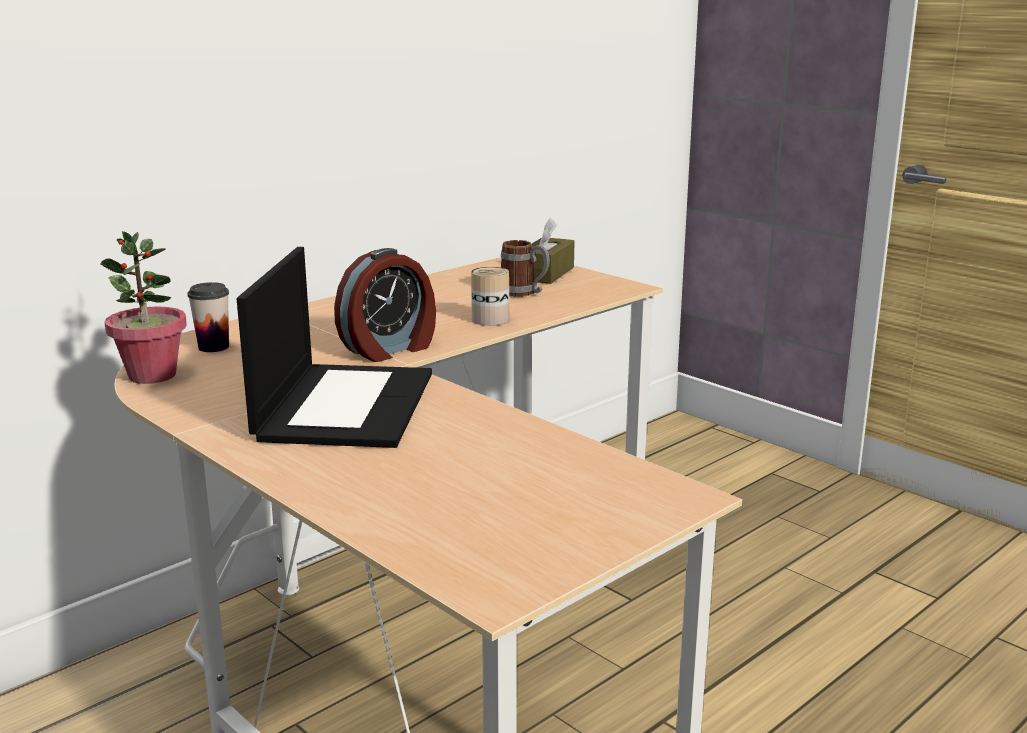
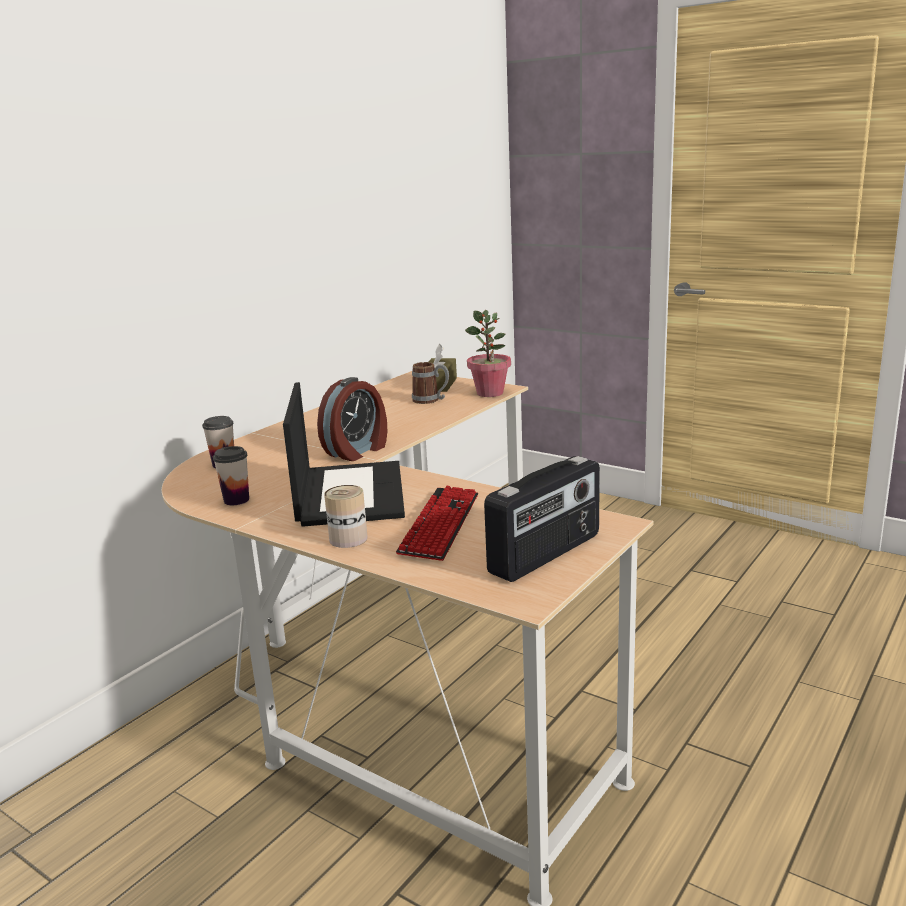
camera: 10 degrees left, 0 degrees up
(152, 375) = (190, 490): potted plant -> potted plant (490, 393)
(199, 396) = (236, 500): none -> cup
(438, 464) = (440, 524): none -> keyboard
(490, 319) = (418, 422): can -> can (348, 539)
(561, 528) = (546, 554): none -> radio

